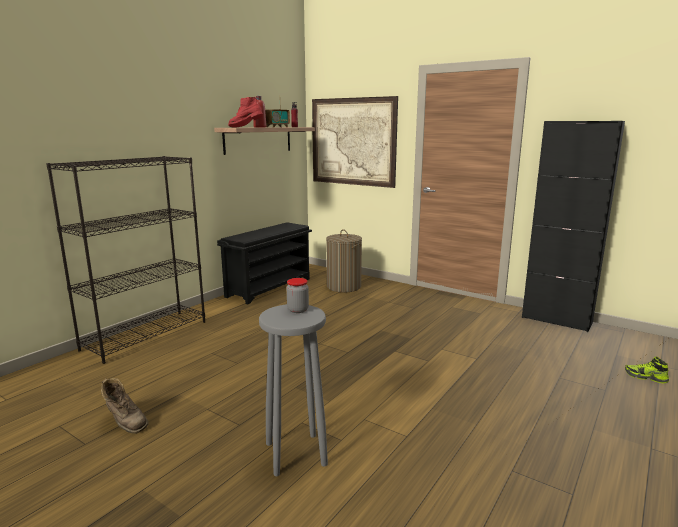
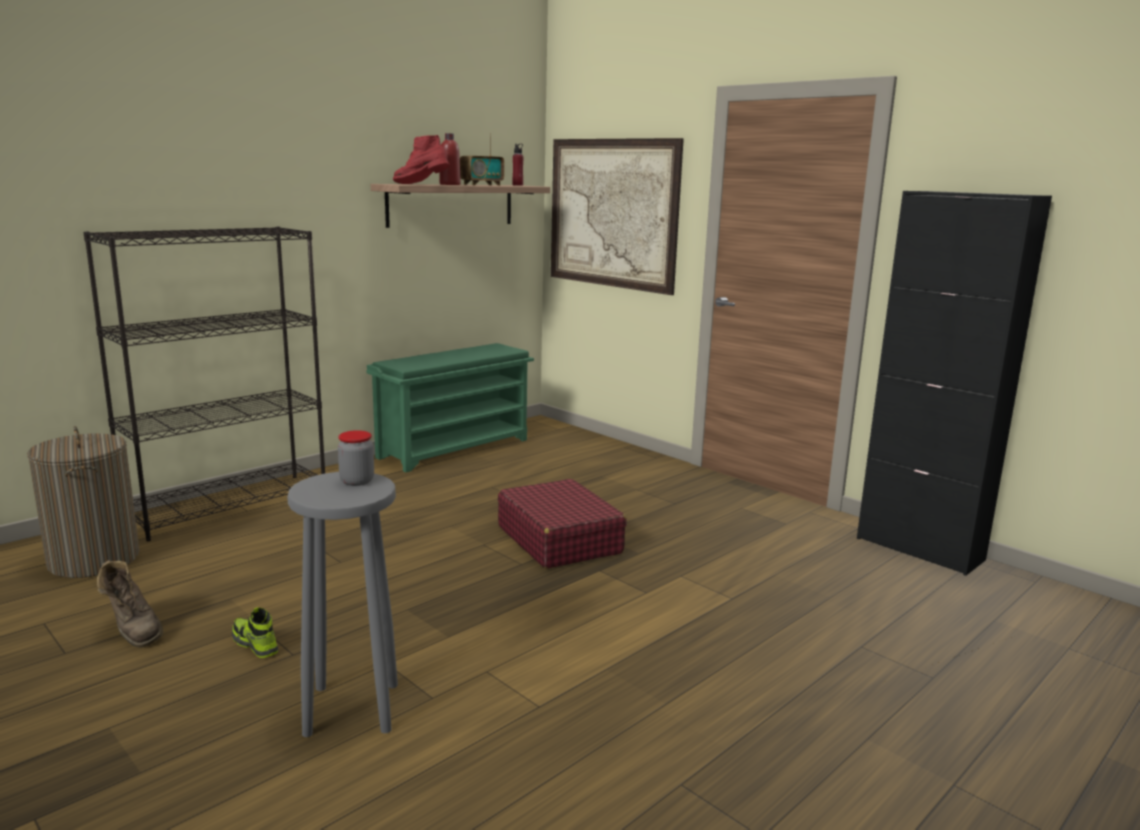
camera: 10 degrees right, 0 degrees up
(269, 287) = (454, 448): black shoe rack -> green shoe rack
(344, 286) = (576, 458): laundry basket -> laundry basket (94, 559)
(361, 335) = (559, 539): none -> red suitcase
(645, 377) = (1025, 665): shoe -> shoe (255, 644)

